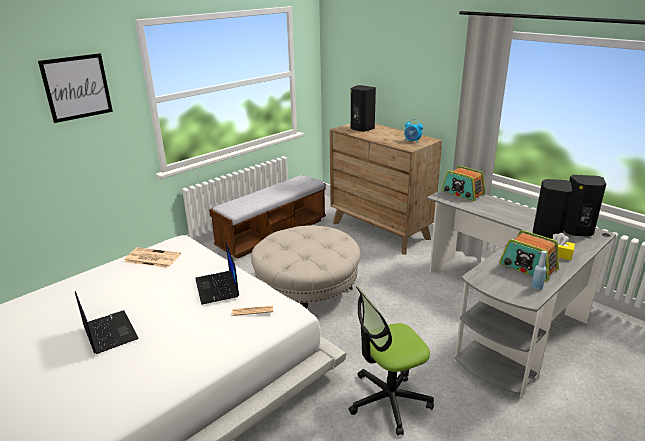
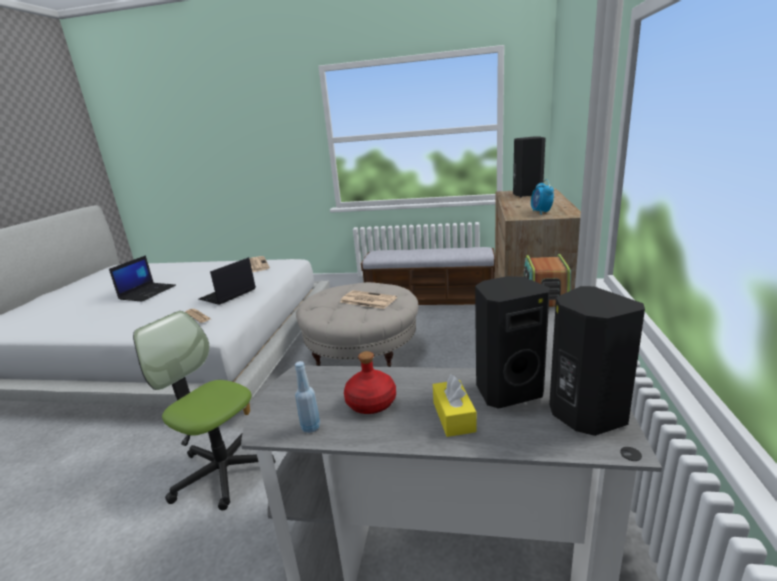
camera: 55 degrees right, 5 degrees down
(77, 87) = (269, 122): picture -> none
(317, 242) = (367, 300): none -> newspaper
(528, 267) = (371, 403): radio -> red bottle

